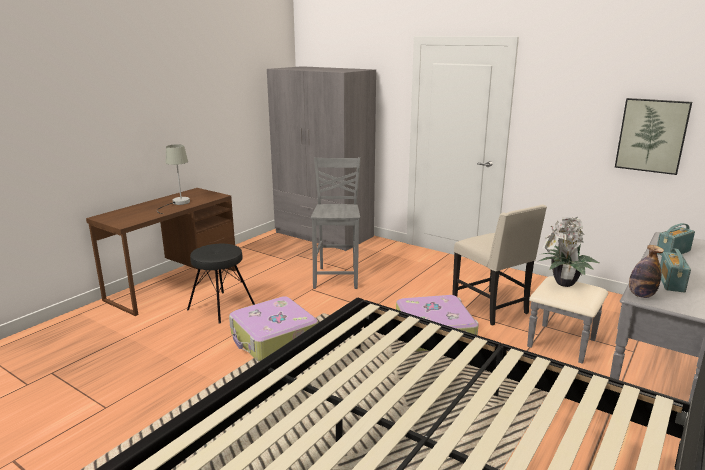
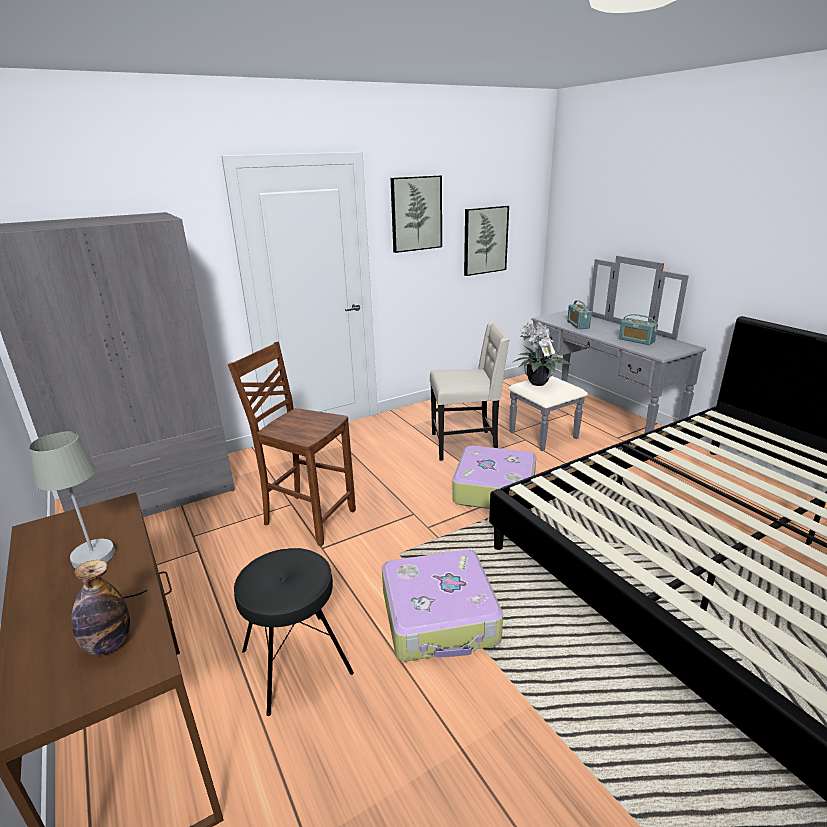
camera: 65 degrees left, 5 degrees up
(337, 277) = (308, 517): grey chair -> brown chair
(564, 95) = (416, 213): none -> picture
(641, 295) = (657, 353): bottle -> bottle (108, 644)

